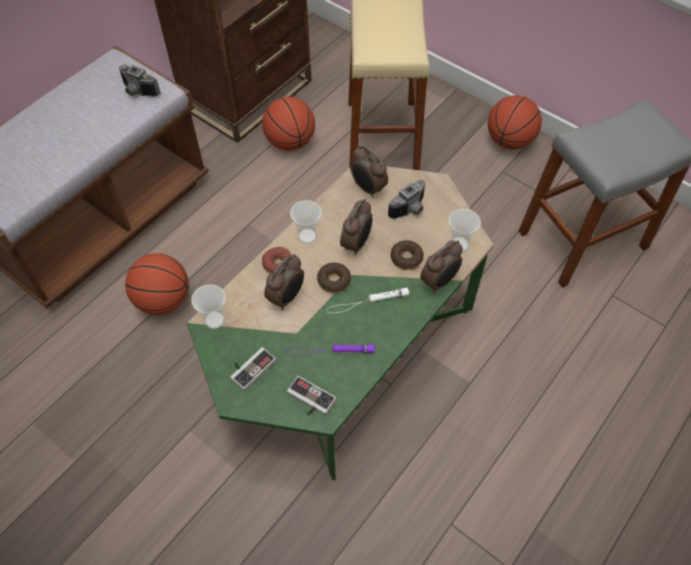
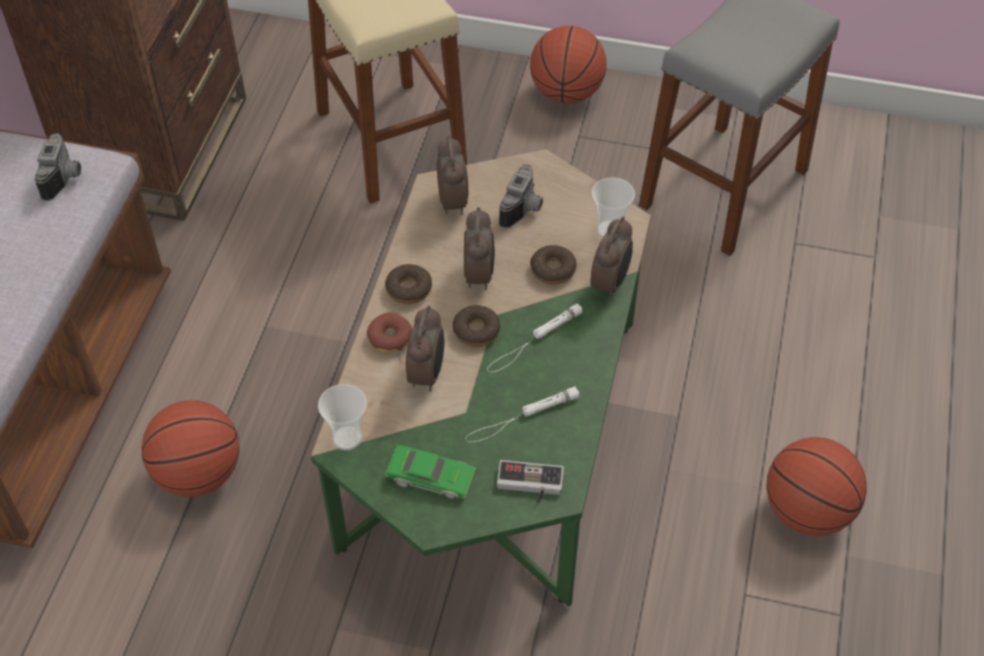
camera: 25 degrees left, 5 degrees down
(138, 92) = (65, 178): camera -> camera turned 90 degrees counterclockwise
(250, 367) = (430, 477): game controller -> green toy car
(290, 142) = (263, 194): basketball -> basketball (807, 511)
(307, 236) = (409, 289): cup -> donut
(330, 351) = (522, 417): purple flashlight -> white flashlight
(367, 188) = (454, 202): alarm clock -> alarm clock turned 120 degrees counterclockwise

